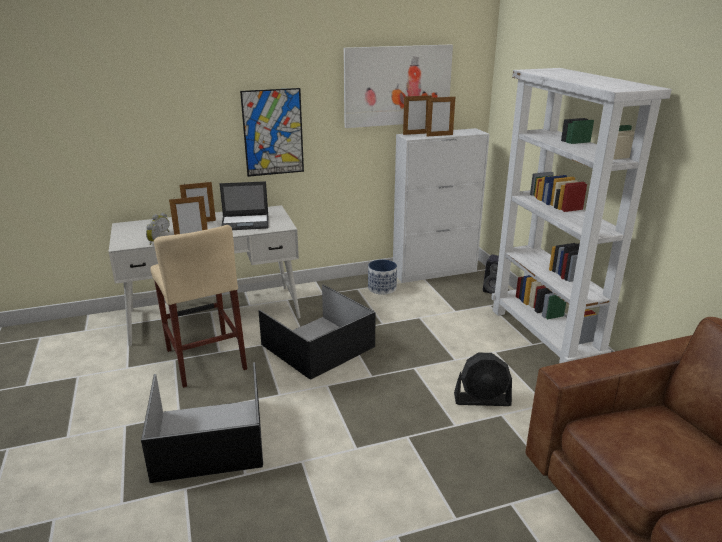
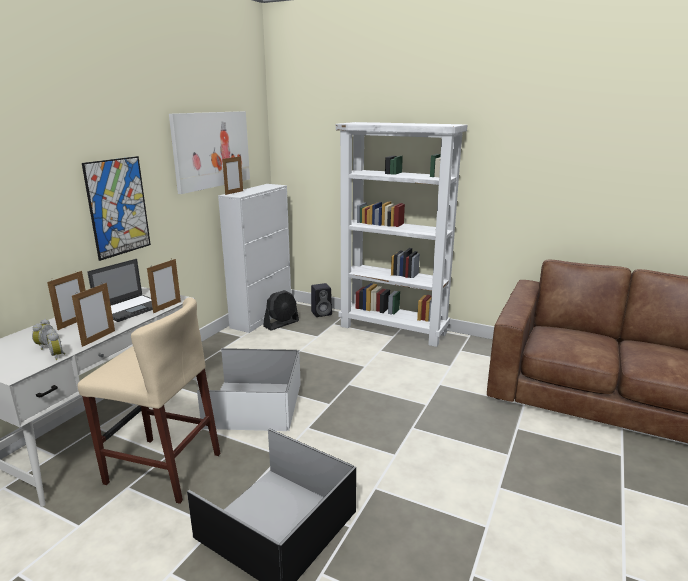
camera: 45 degrees left, 5 degrees down
(319, 345) = (254, 404): black storage box -> white storage box
(382, 288) = (240, 342): planter -> none
(439, 135) = (255, 191): picture frame -> picture frame (167, 307)
(482, 400) = (417, 381): black fan -> black fan (281, 324)

